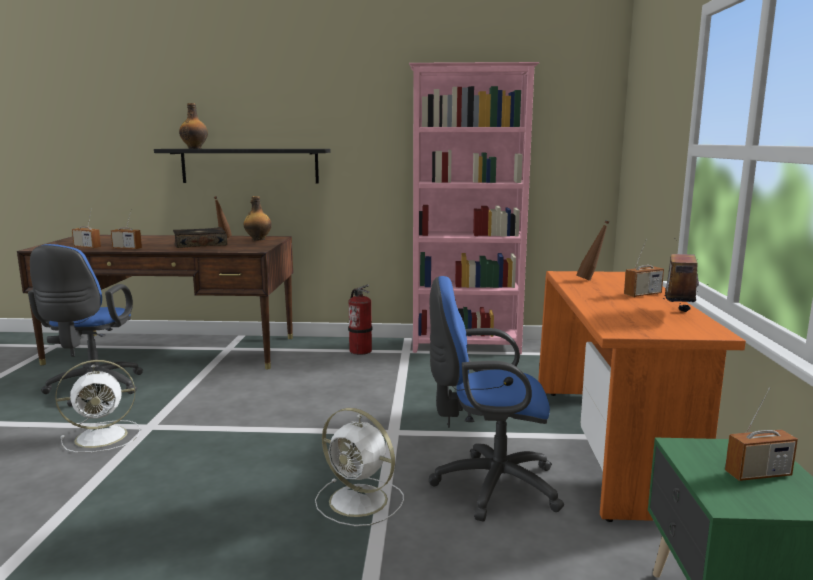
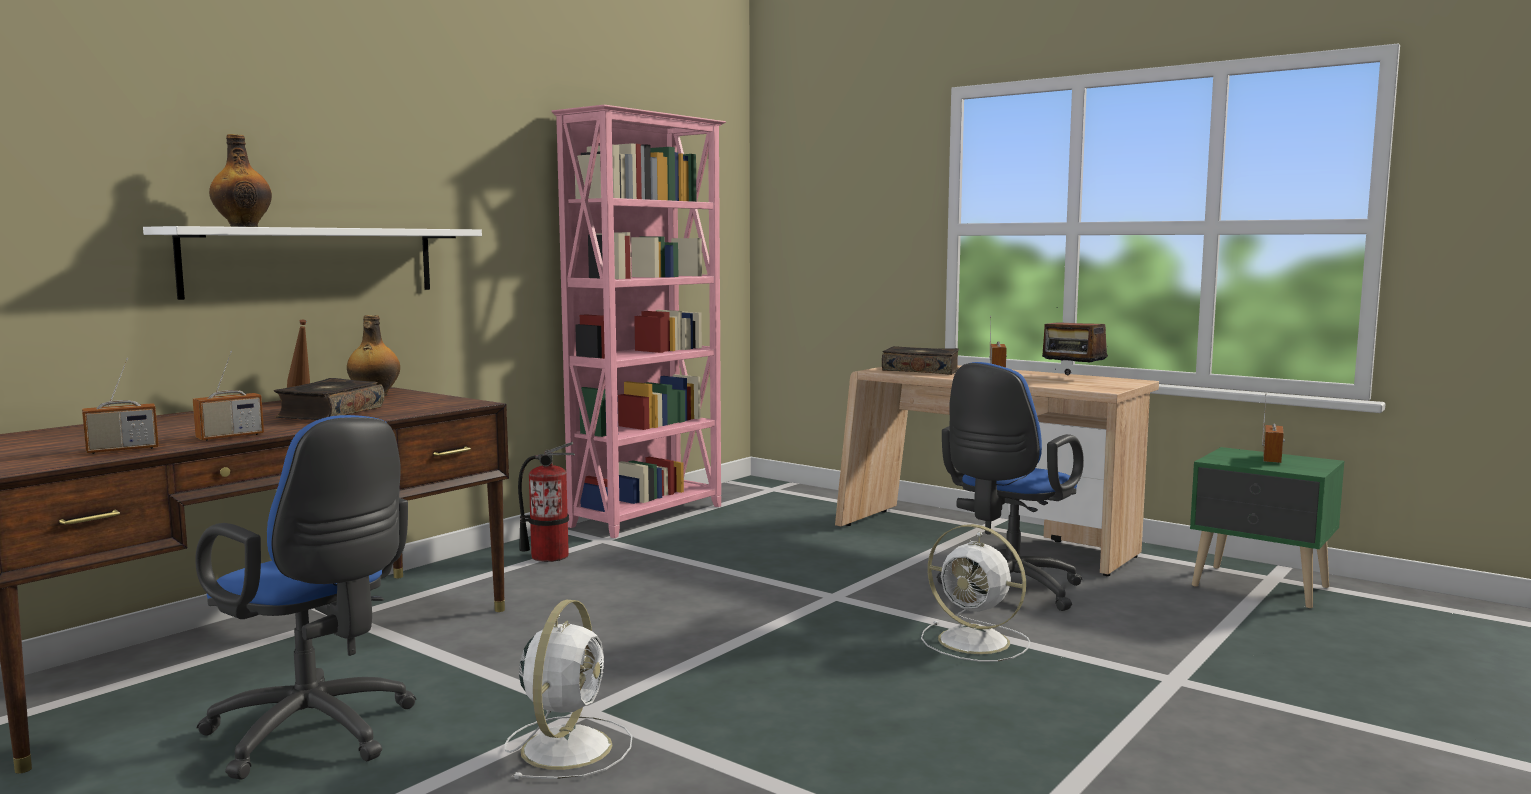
camera: 55 degrees left, 5 degrees down
(249, 166) = (313, 261): black shelf -> white shelf
(360, 501) = (977, 642): white fan -> white fan turned 60 degrees clockwise
(590, 280) = (920, 370): brown bottle -> book
(610, 447) = (985, 540): orange desk -> beige desk

